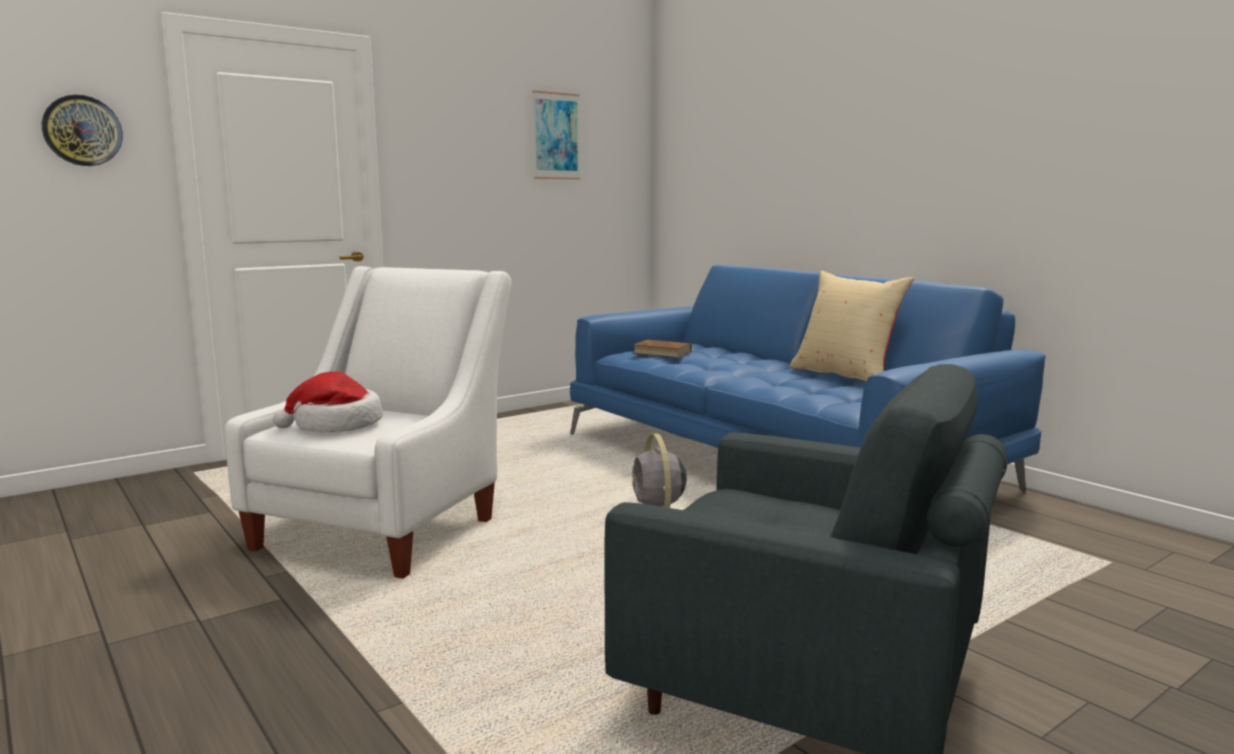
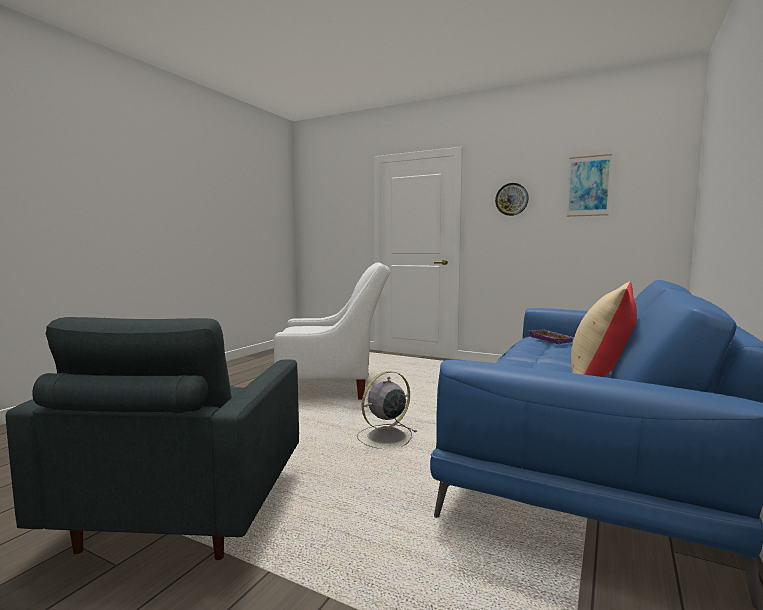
camera: 65 degrees right, 5 degrees down
(82, 130) = (346, 208): wall clock -> wall clock (511, 199)
(336, 425) = (308, 329): hat -> none
(662, 352) = (552, 339): brown book -> purple tray

